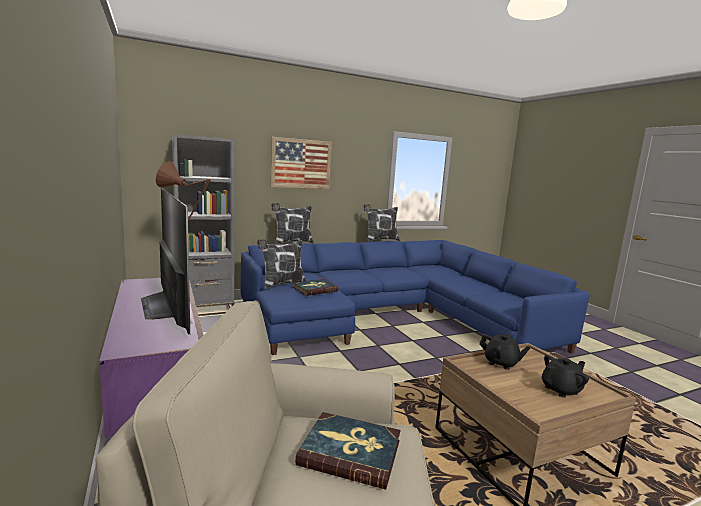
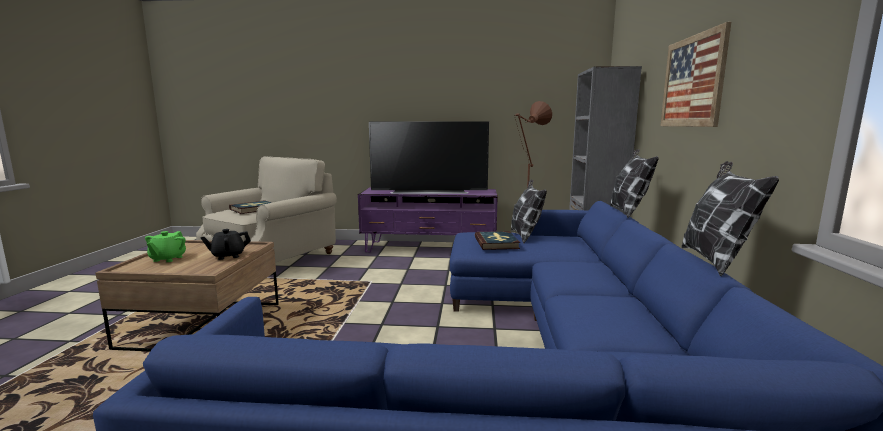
camera: 120 degrees right, 0 degrees up
(561, 390) = (167, 259): black teapot -> green teapot

